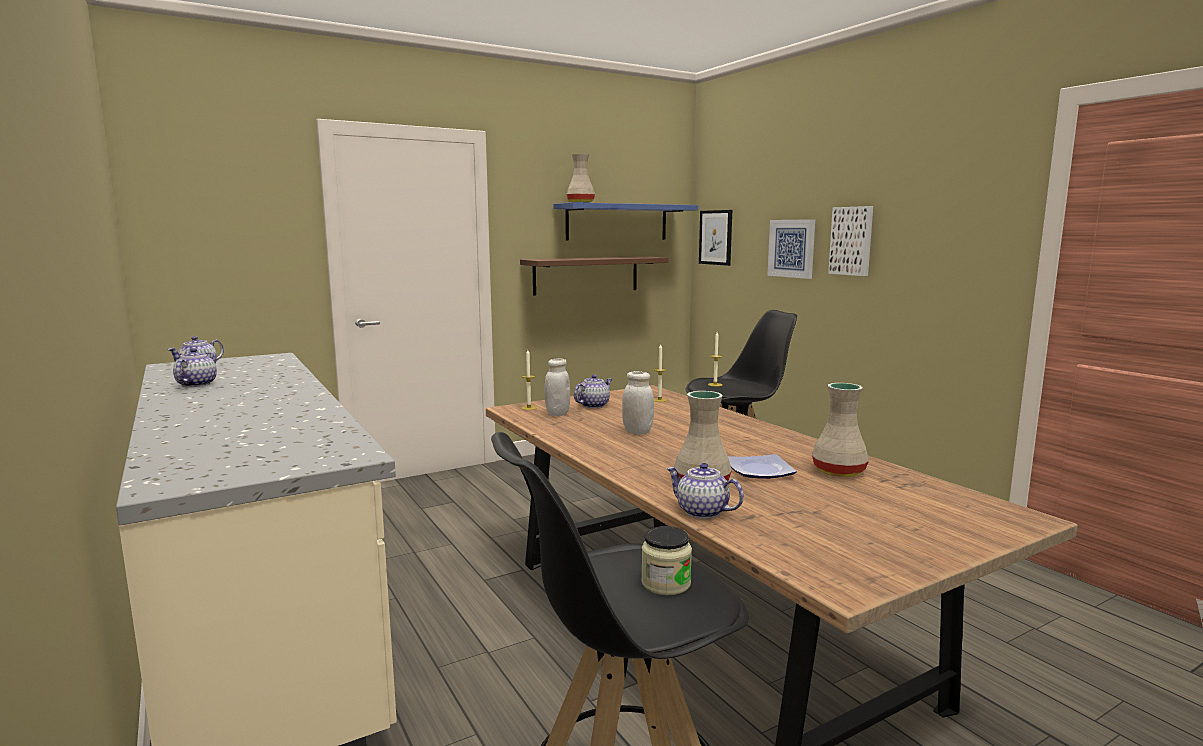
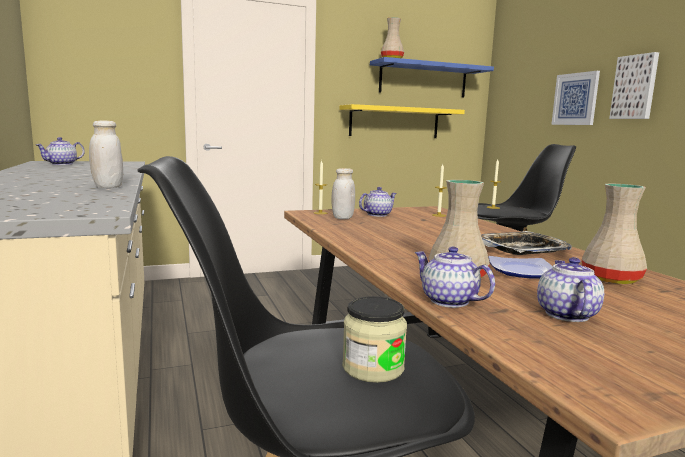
camera: 10 degrees right, 0 degrees up
(196, 384) = (45, 170): teapot -> teapot (565, 314)
(586, 275) = (394, 122): brown shelf -> yellow shelf
(637, 432) = (408, 234): white jar -> white jar (108, 187)
(716, 237) = (508, 95): picture -> none
(755, 442) = (523, 249): none -> tray

